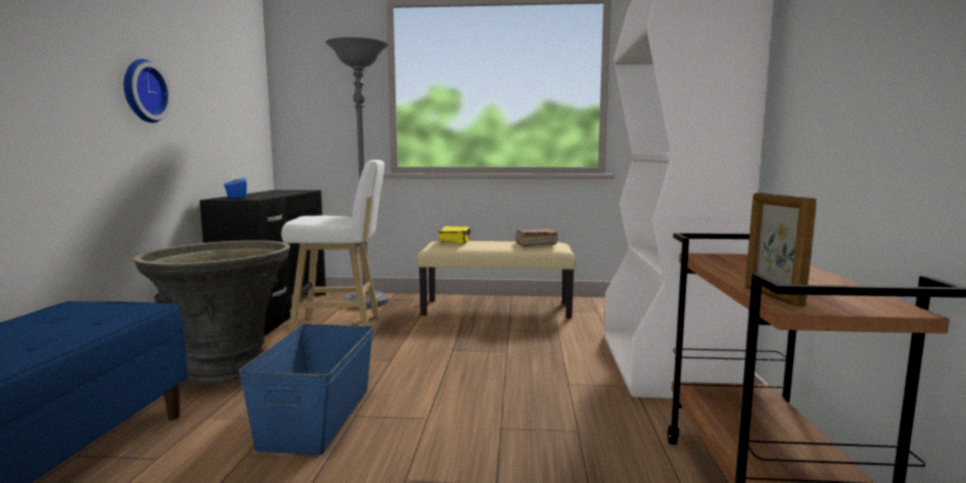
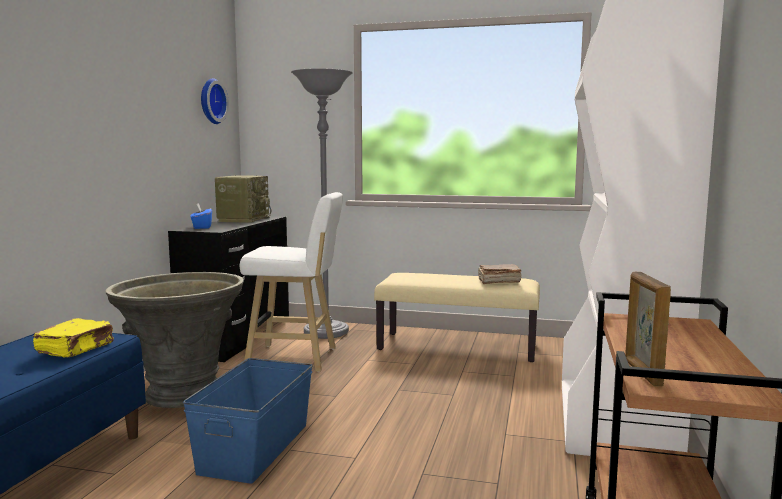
camera: 10 degrees right, 0 degrees up
(142, 91) = (118, 134): wall clock -> wall clock (211, 101)
(278, 192) = (243, 219): none -> radio
(455, 242) = (415, 275): yellow book -> yellow book (76, 349)

